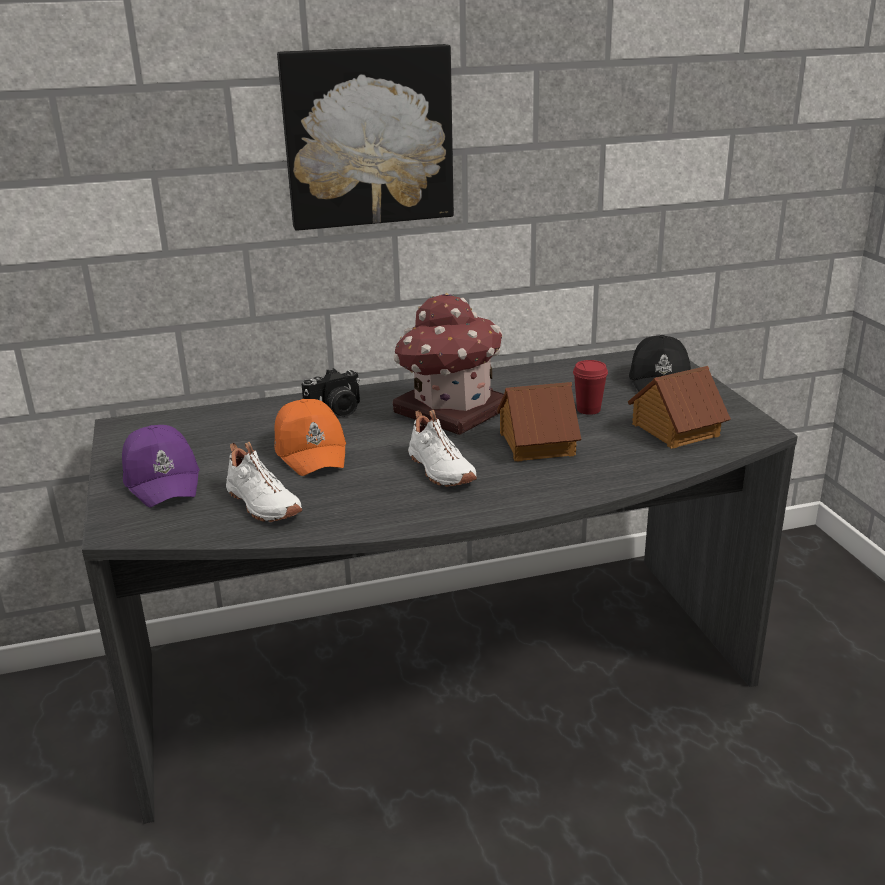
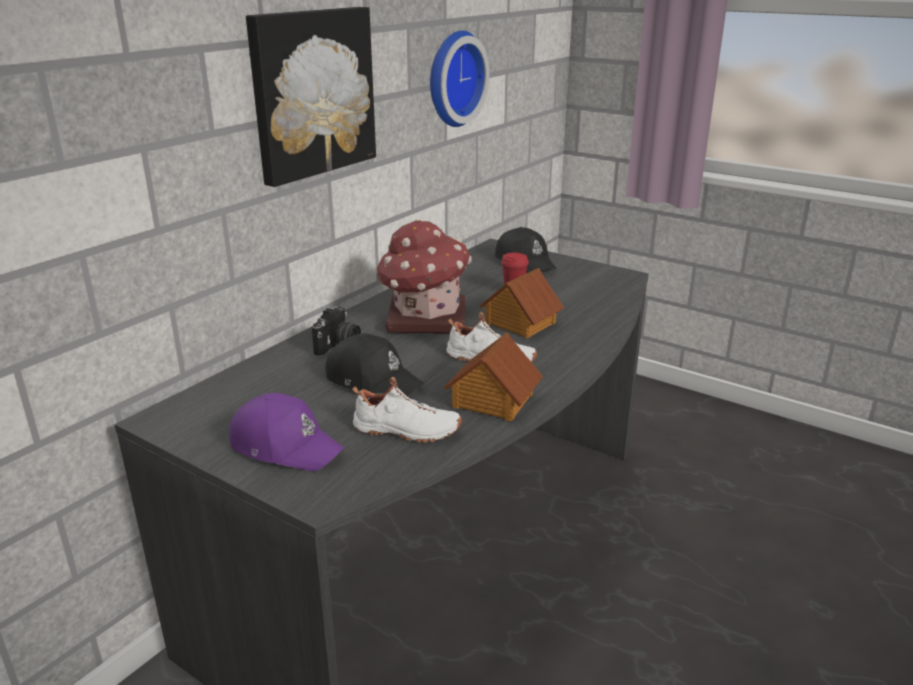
camera: 40 degrees left, 0 degrees up
(311, 451) = (373, 380): orange cap -> black cap
(612, 135) = (452, 79): none -> wall clock
(674, 430) = (583, 289): toy house -> toy house (492, 401)

